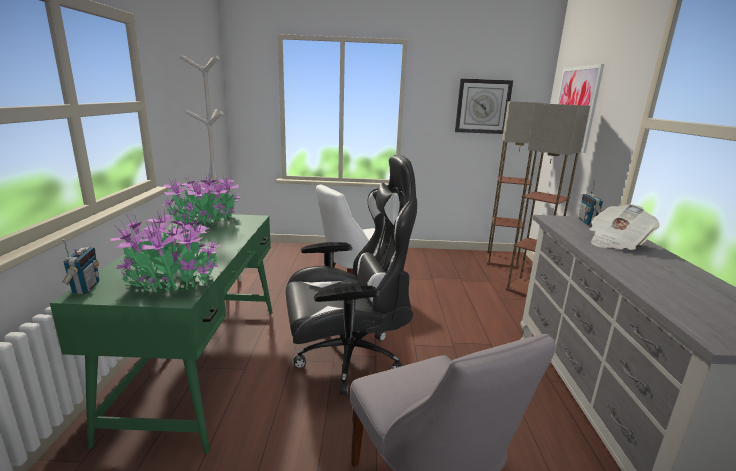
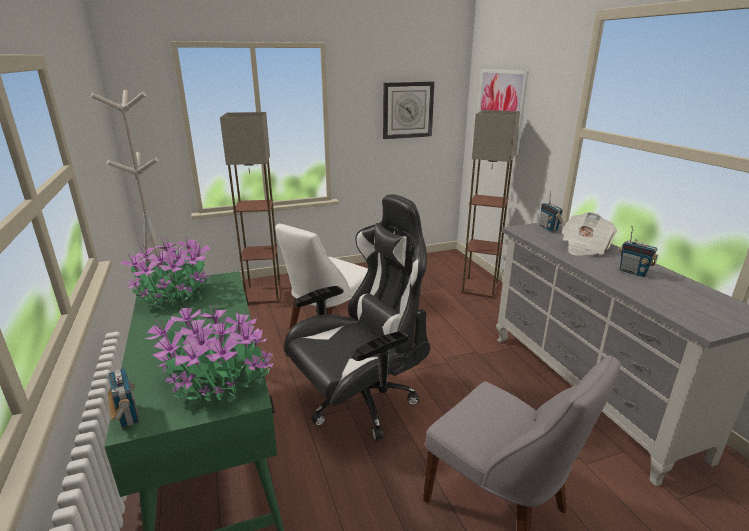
camera: 20 degrees left, 5 degrees up
(502, 261) = (442, 262): floor lamp -> floor lamp (264, 295)
(661, 271) = (633, 272): none -> radio

